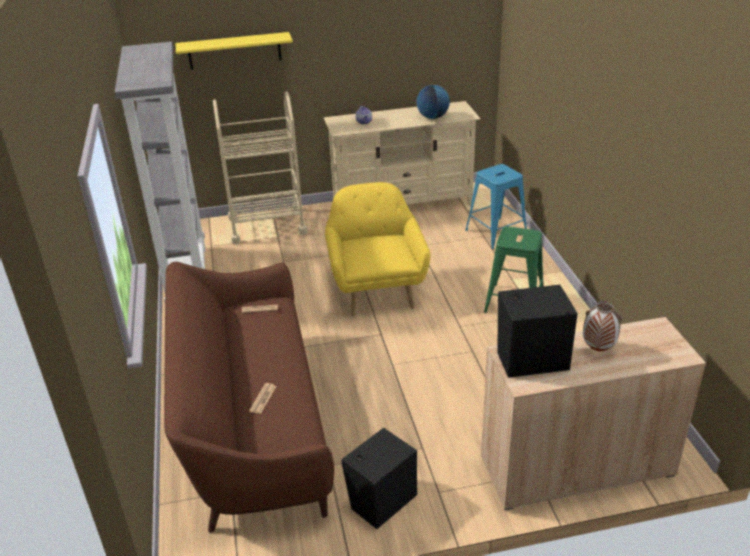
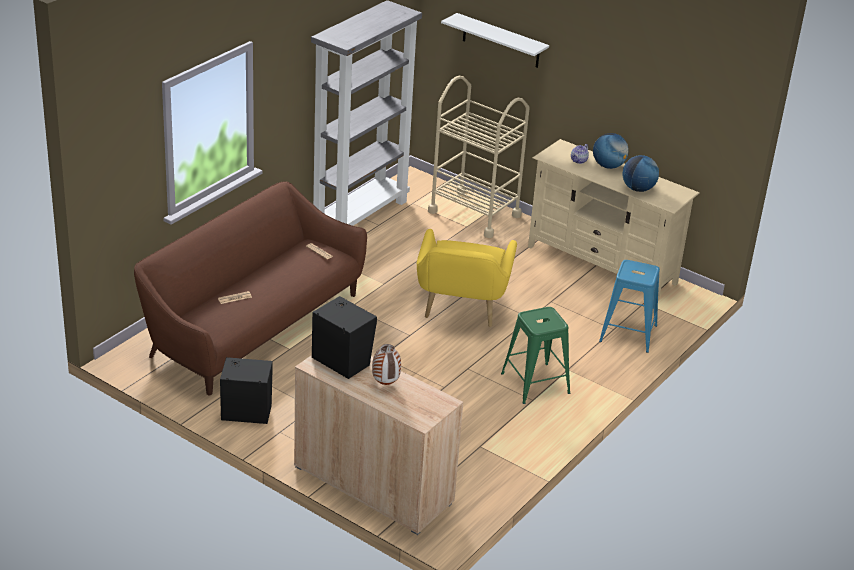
camera: 45 degrees right, 0 degrees up
(234, 51) = (501, 41): yellow shelf -> white shelf
(377, 290) = (461, 308): yellow armchair -> yellow armchair turned 150 degrees clockwise
(387, 115) = (608, 166): none -> globe

